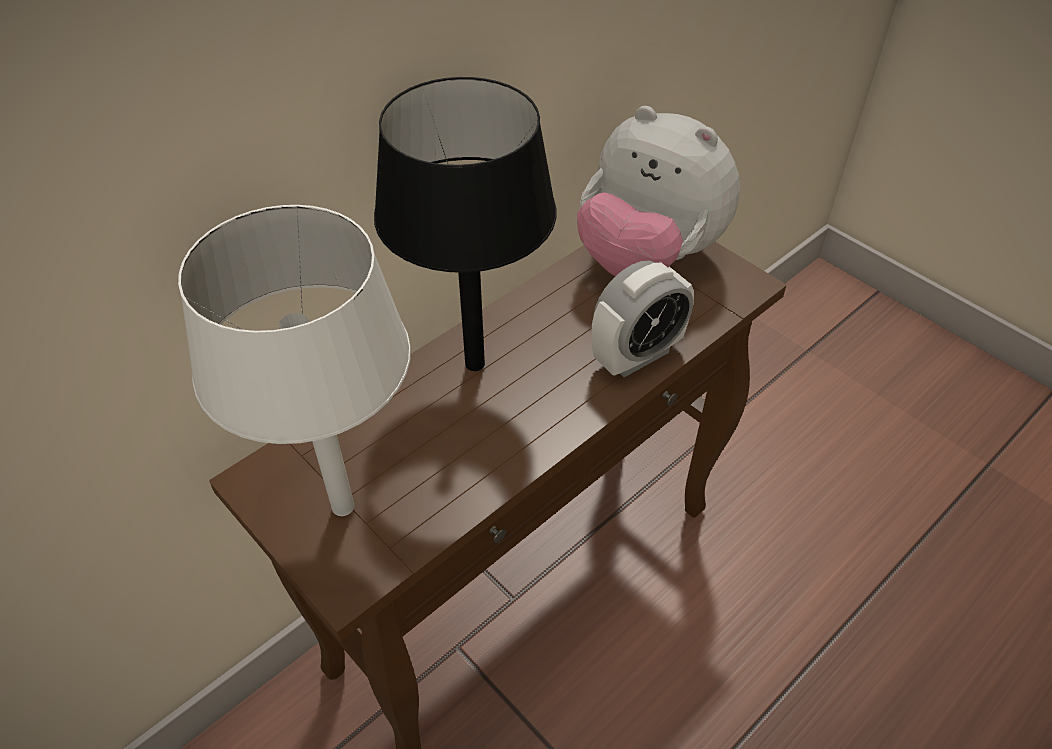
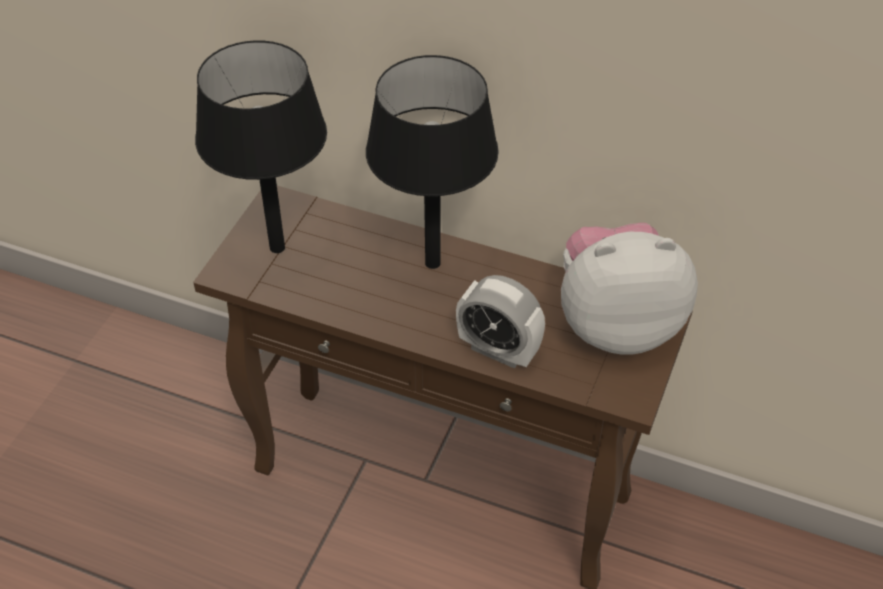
camera: 65 degrees right, 0 degrees up
(344, 506) = (277, 248): white table lamp -> black table lamp
(647, 258) = (616, 324): plush toy -> plush toy turned 75 degrees clockwise

